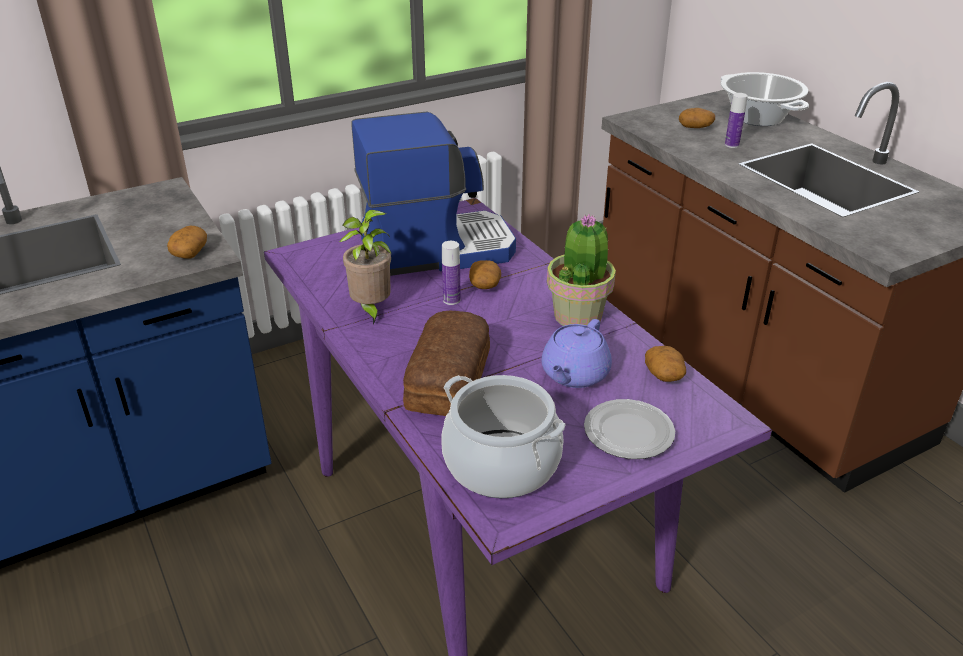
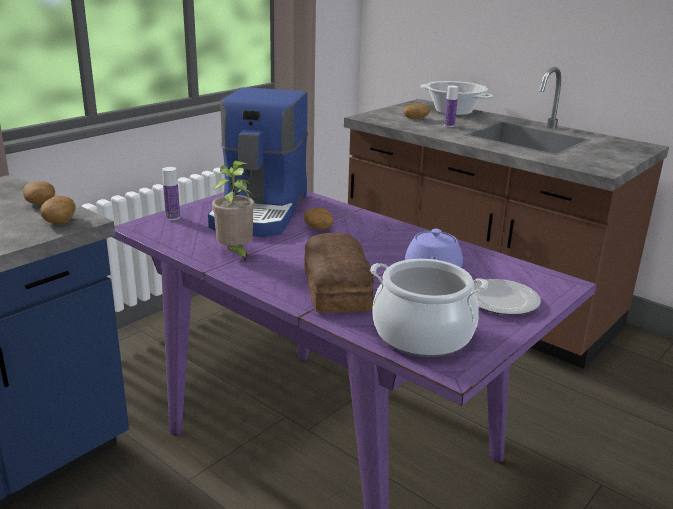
camera: 20 degrees left, 10 degrees down
(436, 249) = (261, 211): coffee machine -> coffee machine turned 135 degrees clockwise
(451, 300) = (299, 240): bottle -> bottle (173, 217)
(578, 315) = (406, 237): potted plant -> none
(664, 375) = (498, 264): potato -> potato (41, 203)

